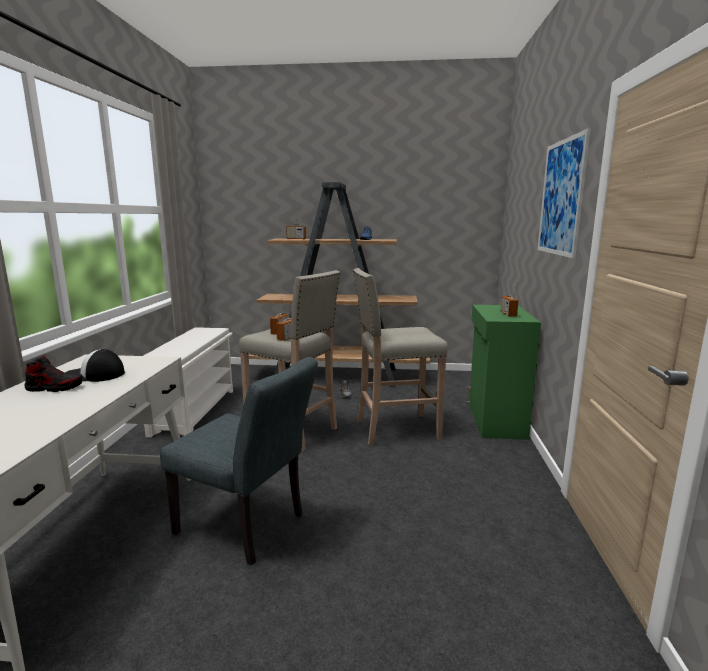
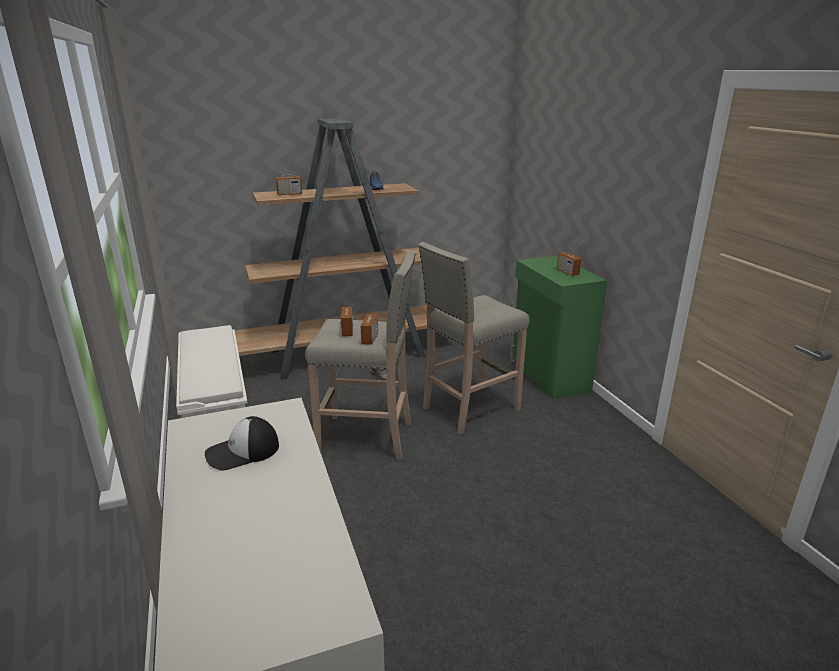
camera: 25 degrees left, 10 degrees up
(54, 388) = (227, 483): shoe -> none
(248, 527) = (429, 560): grey chair -> none
(561, 197) = (636, 160): picture -> none

